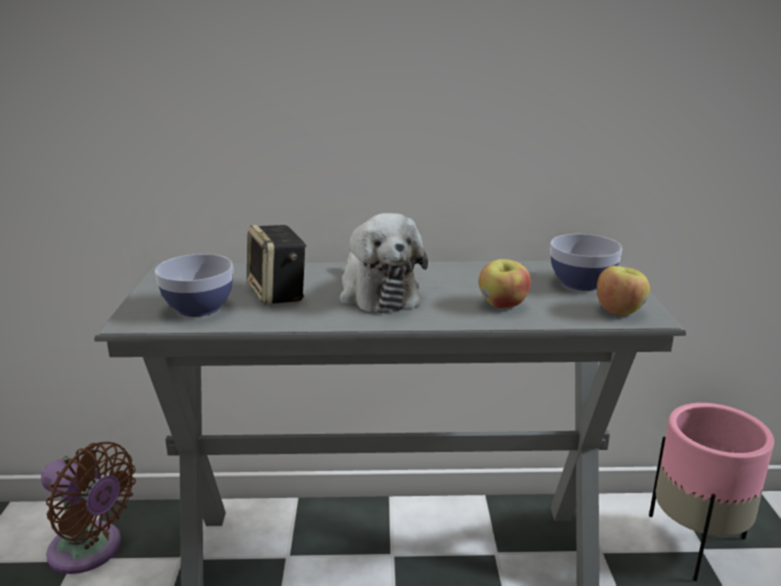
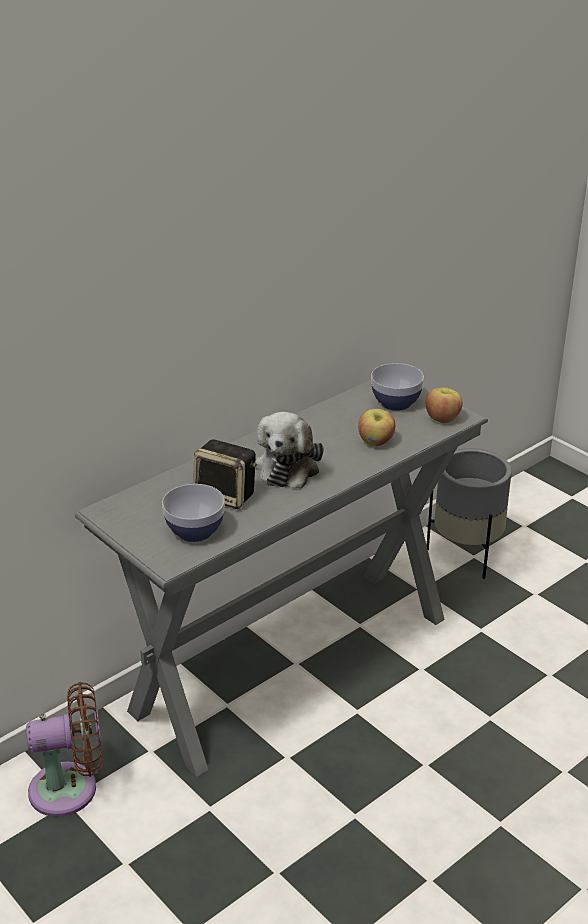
camera: 40 degrees left, 10 degrees up
(377, 293) = (288, 466): plush toy -> plush toy turned 75 degrees clockwise
(696, 544) = (467, 554): pink planter -> grey planter

